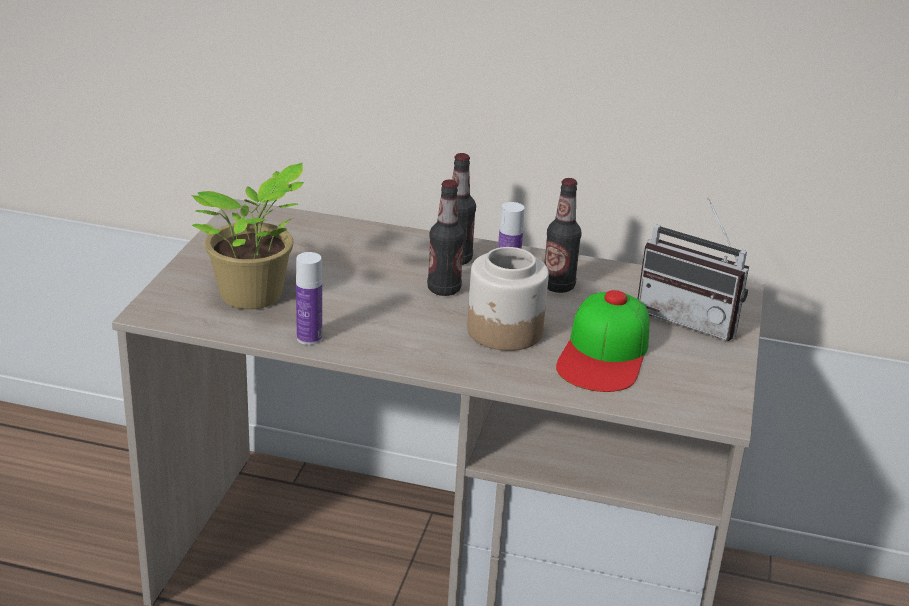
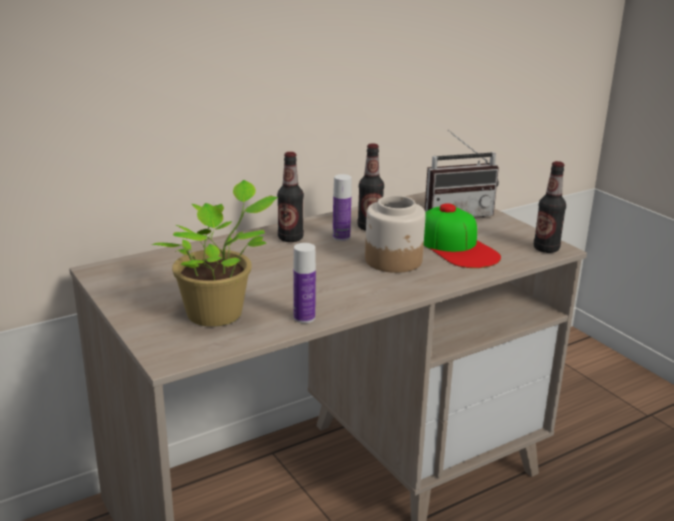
camera: 45 degrees left, 5 degrees down
(444, 289) = (318, 256): bottle -> bottle (546, 249)

